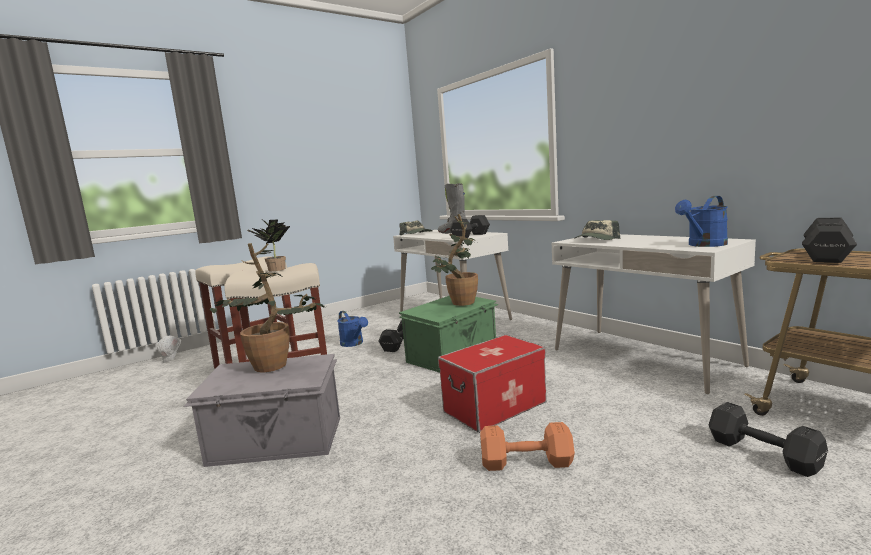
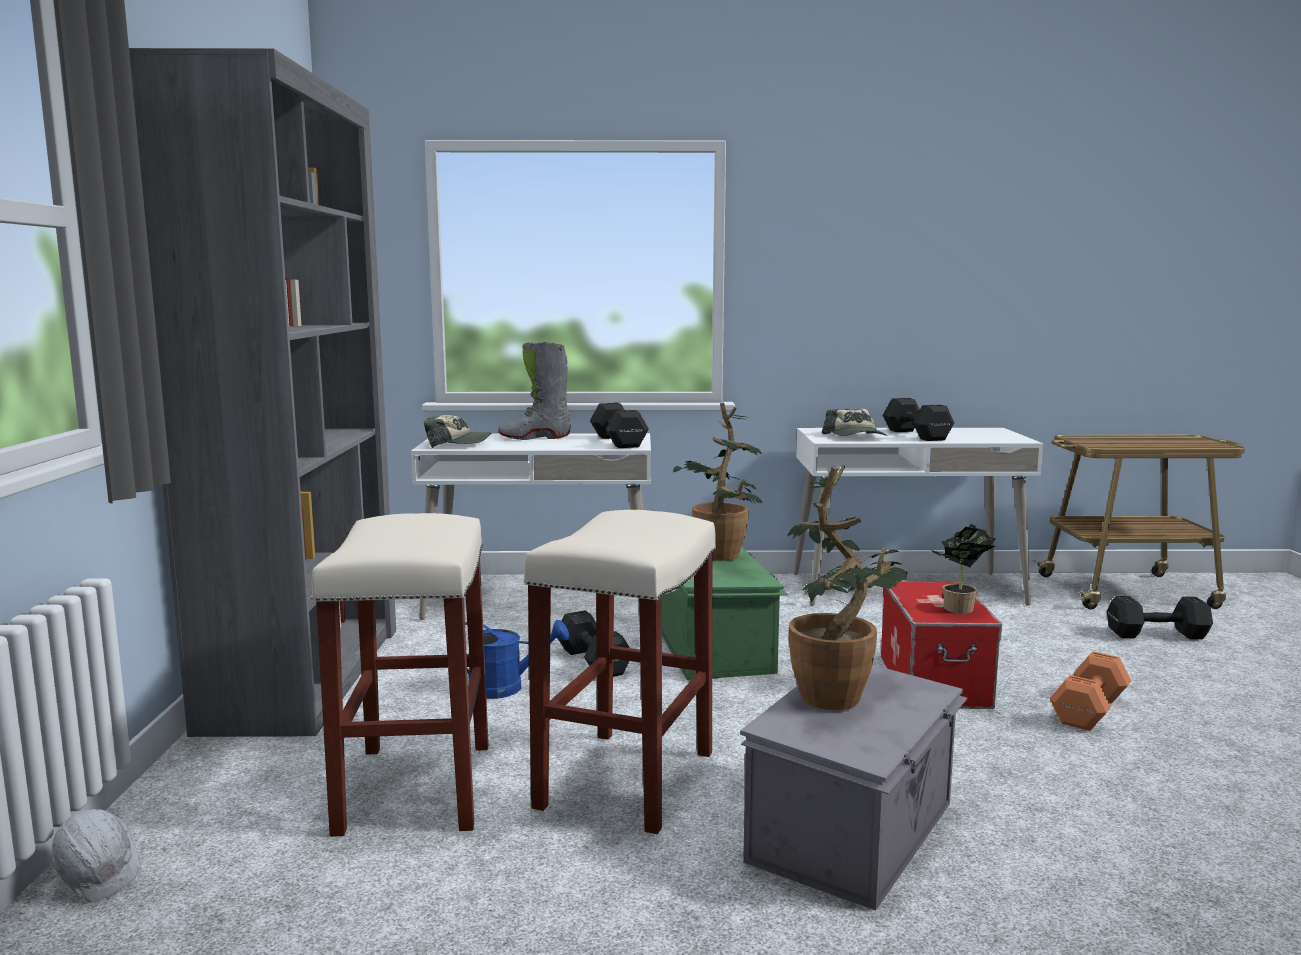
camera: 55 degrees left, 0 degrees up
(274, 270) = (631, 530): potted plant -> potted plant (960, 610)
(328, 322) = (306, 676): none -> grey bookcase
(704, 245) = (997, 436): blue watering can -> none
(827, 255) = (1106, 440): black dumbbell -> black dumbbell (916, 435)

